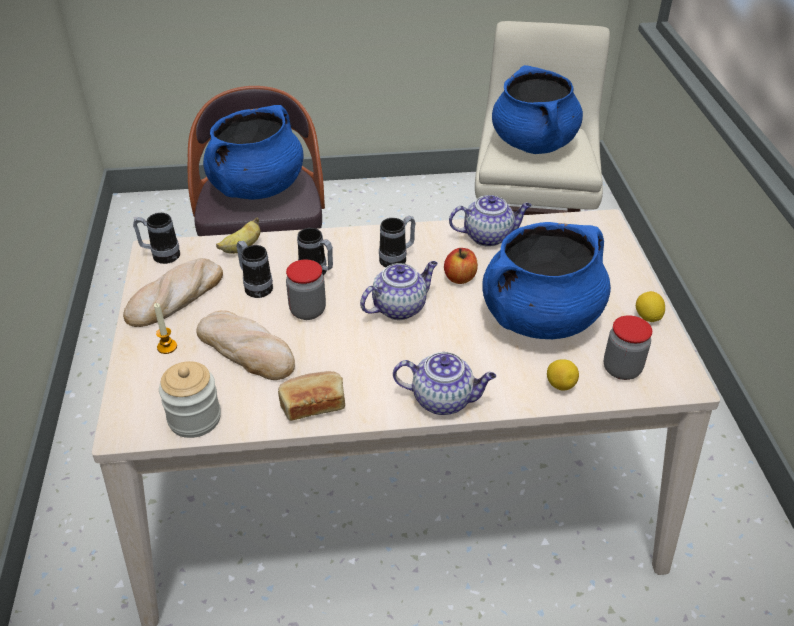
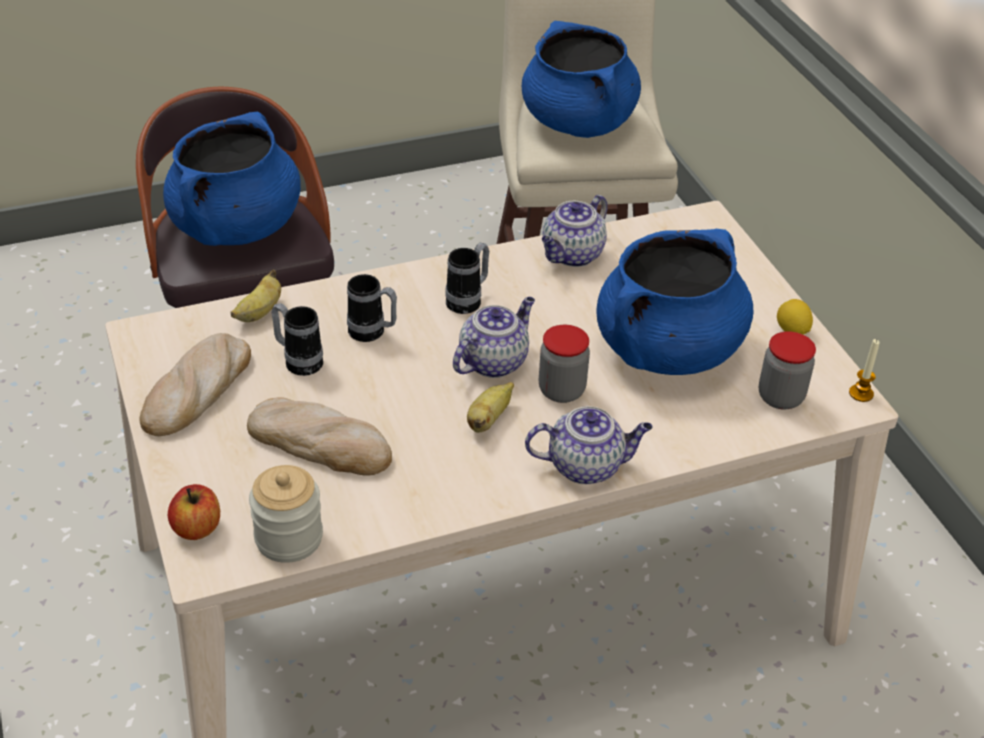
camera: 15 degrees left, 0 degrees up
(161, 256) = (153, 338): mug -> none
(167, 347) = (214, 455): candle -> candle (861, 393)
(307, 311) = (379, 382): jar -> jar (561, 390)
(313, 404) = (430, 497): bread -> none
(380, 351) = (489, 419): none -> banana
(460, 278) = (555, 313): apple -> apple (197, 528)
(488, 236) = (572, 255): teapot -> teapot turned 150 degrees clockwise
(560, 385) = (716, 426): lemon -> none

